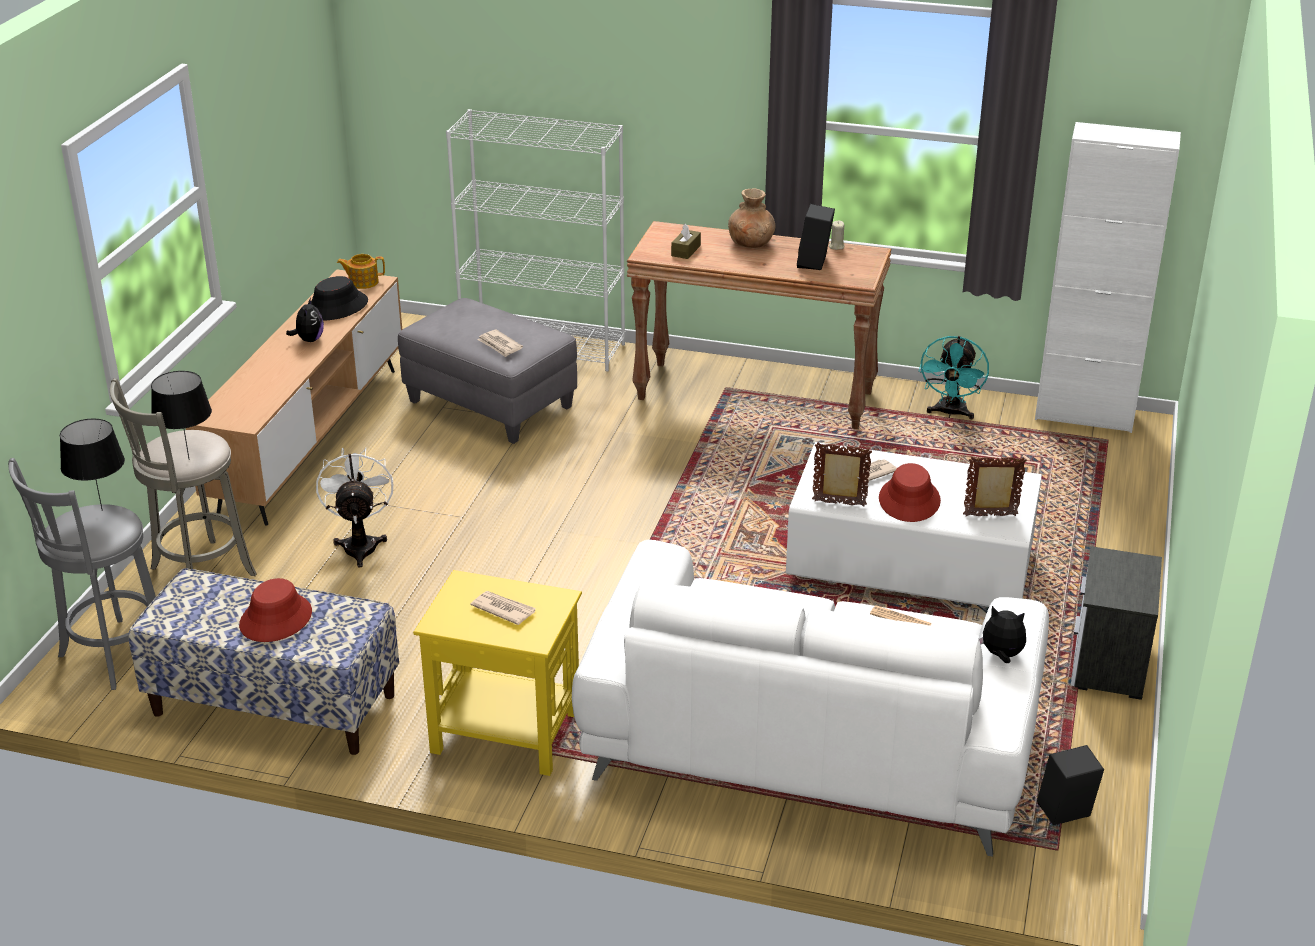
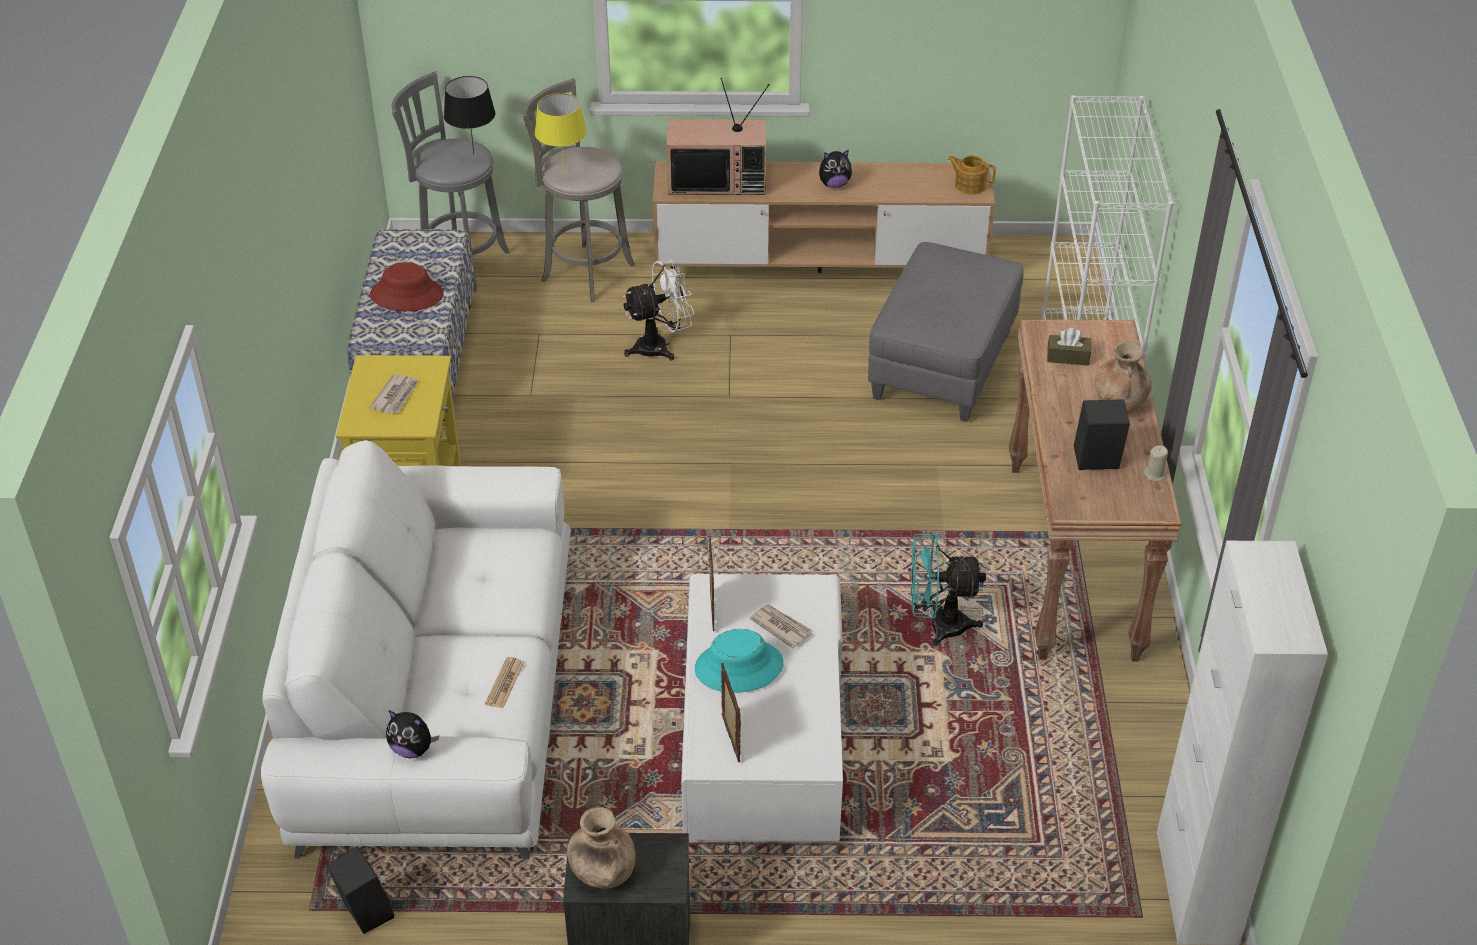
camera: 75 degrees right, 10 degrees up
(189, 459) = (564, 172): black table lamp -> yellow table lamp
(250, 394) = (718, 180): none -> television
(336, 307) = (908, 183): black hat -> none
(362, 282) = (969, 185): teapot -> teapot turned 45 degrees counterclockwise
(500, 345) = (916, 307): newspaper -> none
(909, 500) = (739, 667): red hat -> turquoise hat
(950, 413) = (1126, 744): turquoise fan -> turquoise fan (937, 625)
(1001, 656) = (412, 749): plush toy -> plush toy turned 105 degrees clockwise
(1128, 591) = (602, 872): none -> brown vase

